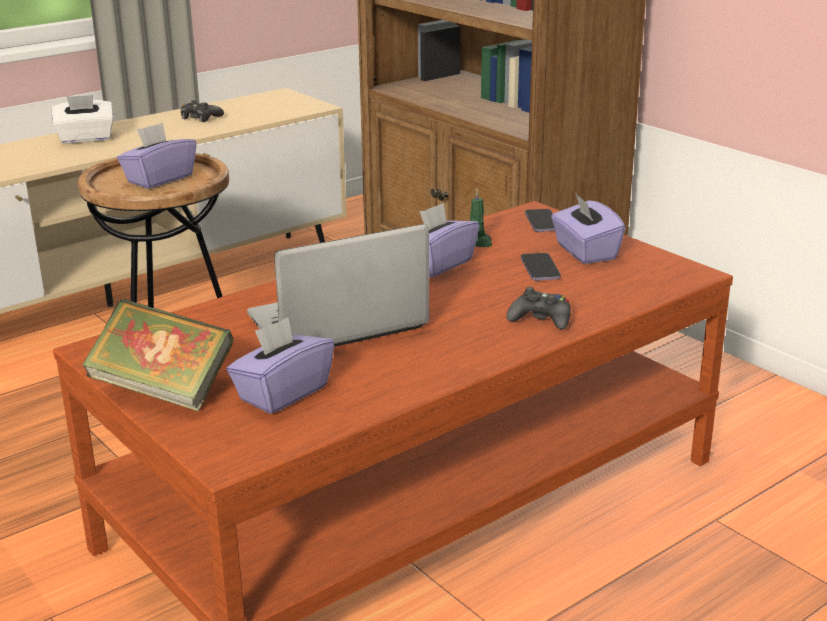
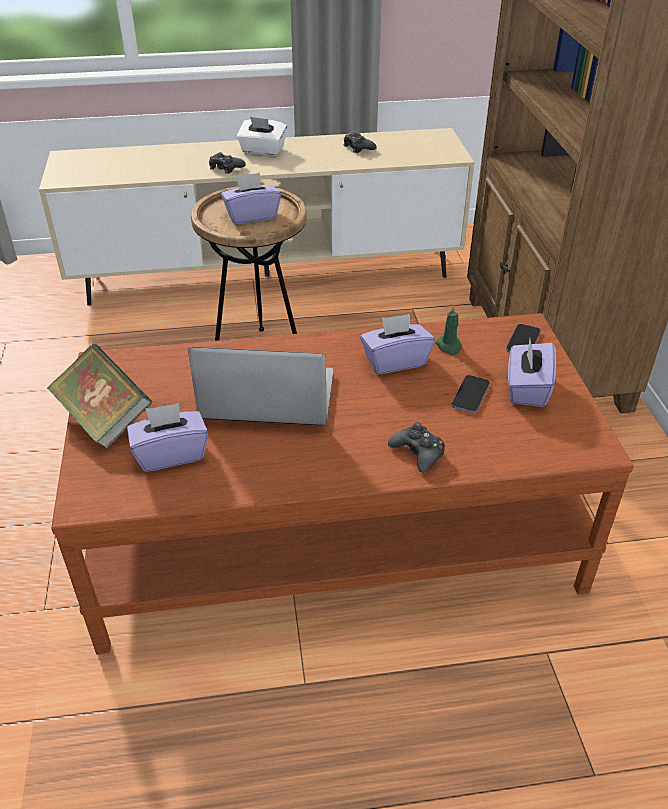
camera: 30 degrees right, 15 degrees up
(56, 159) = (225, 168): none -> black game controller

